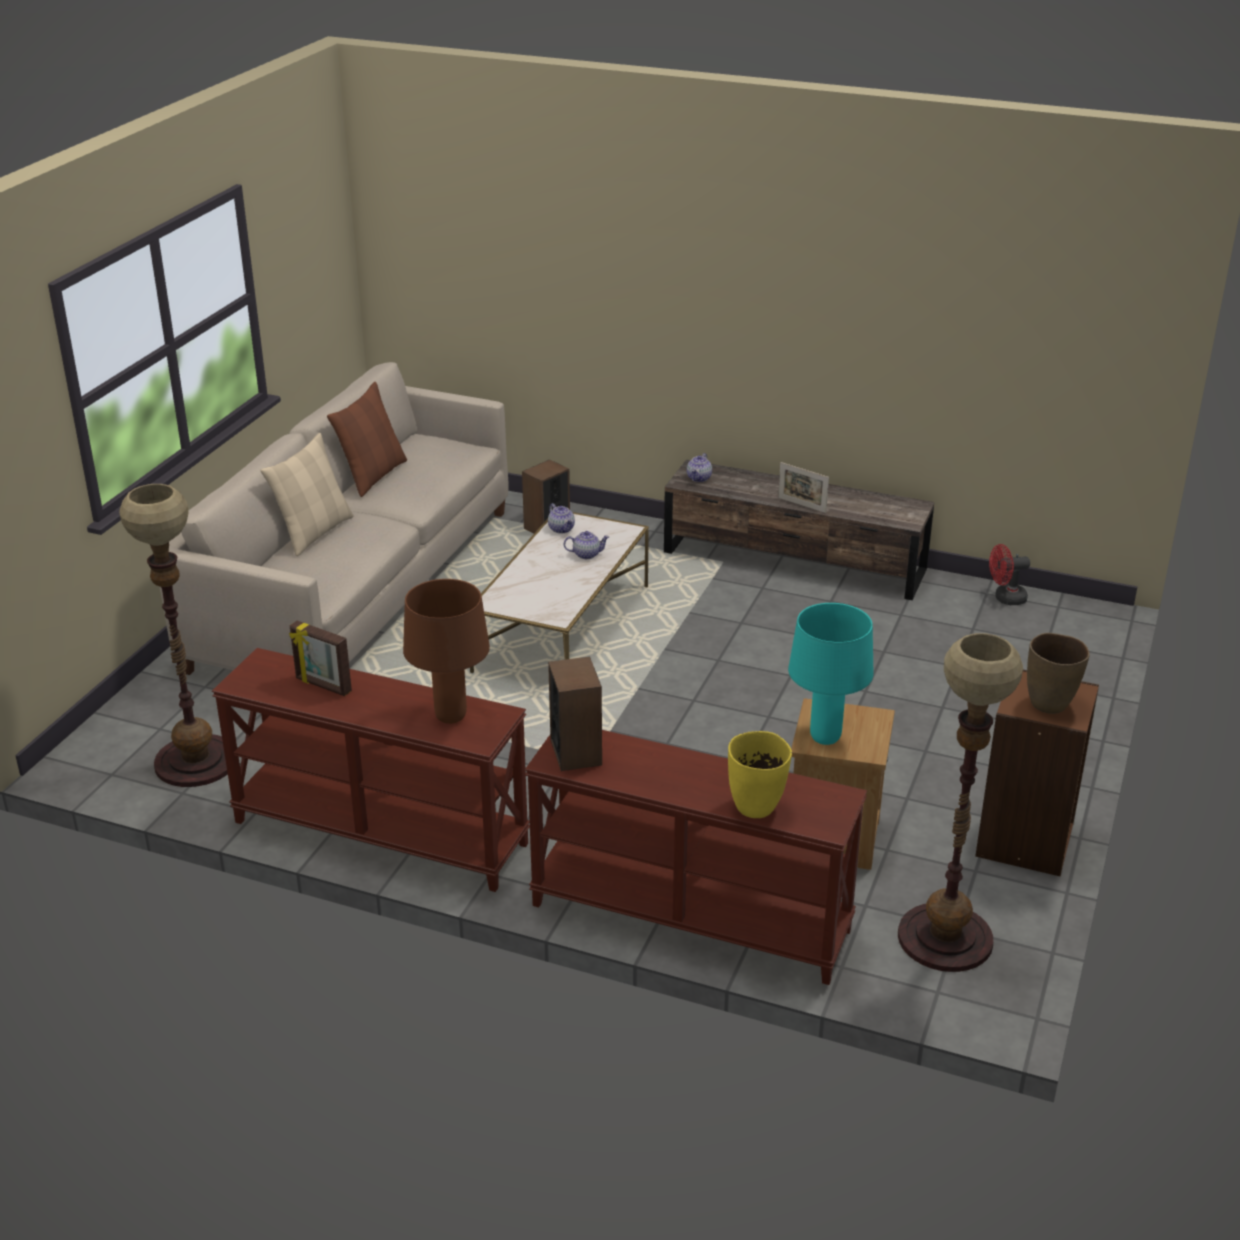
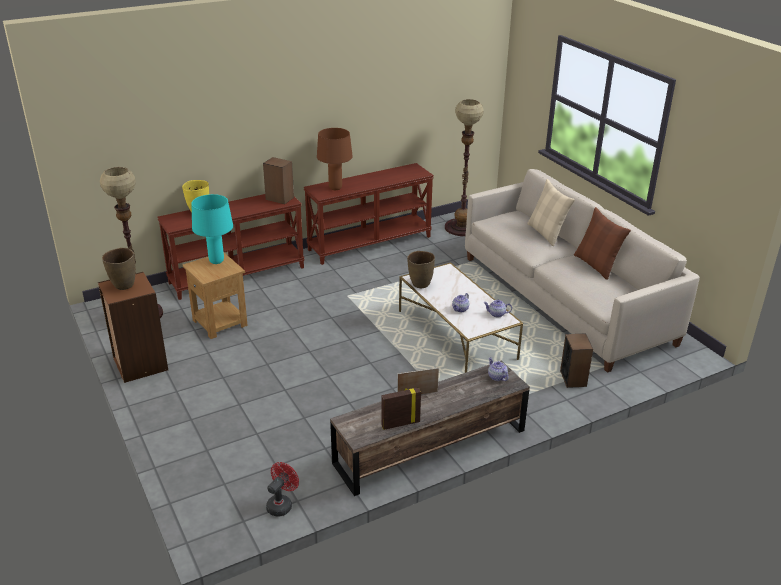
camera: 130 degrees right, 0 degrees up
(323, 686) = (389, 177): picture frame -> picture frame (400, 423)
(567, 605) = (420, 284): none -> brown vase

